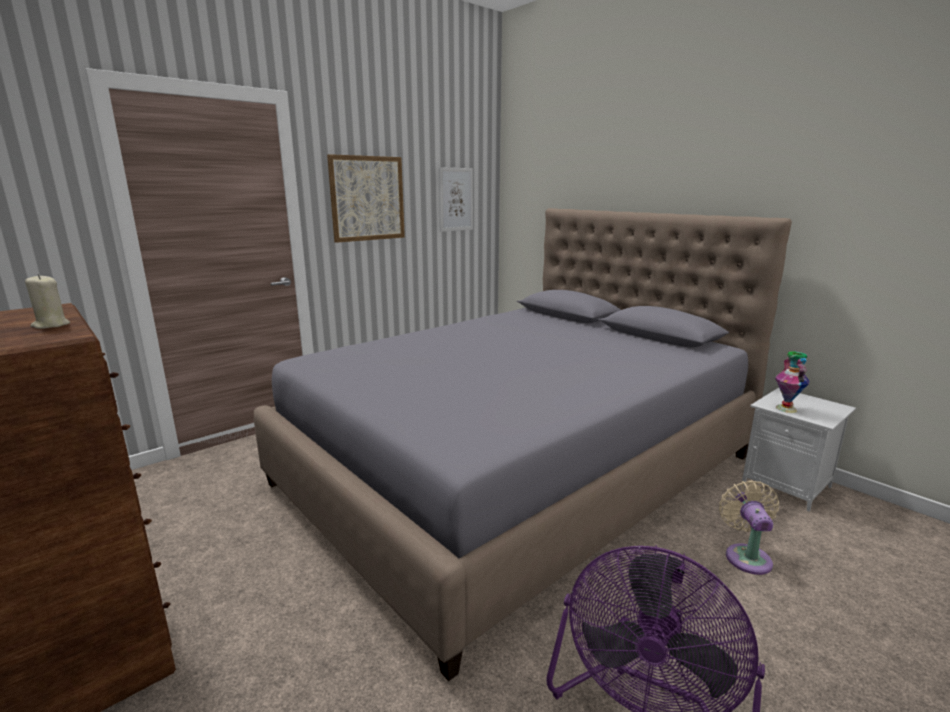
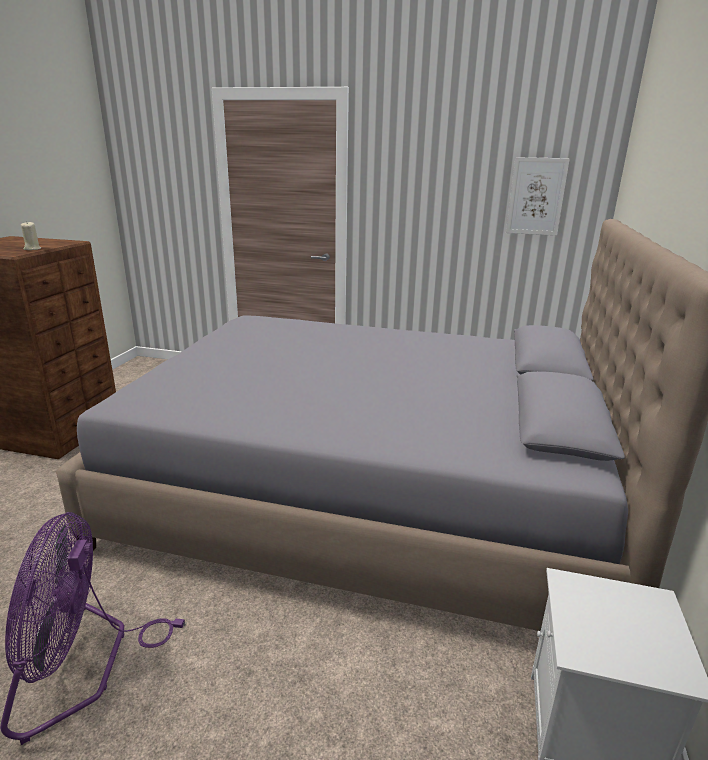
camera: 55 degrees right, 5 degrees up
(367, 197) = (417, 188): picture -> none
(746, 556) = (354, 705): beige fan -> none
(786, 409) = (578, 606): vase -> none

